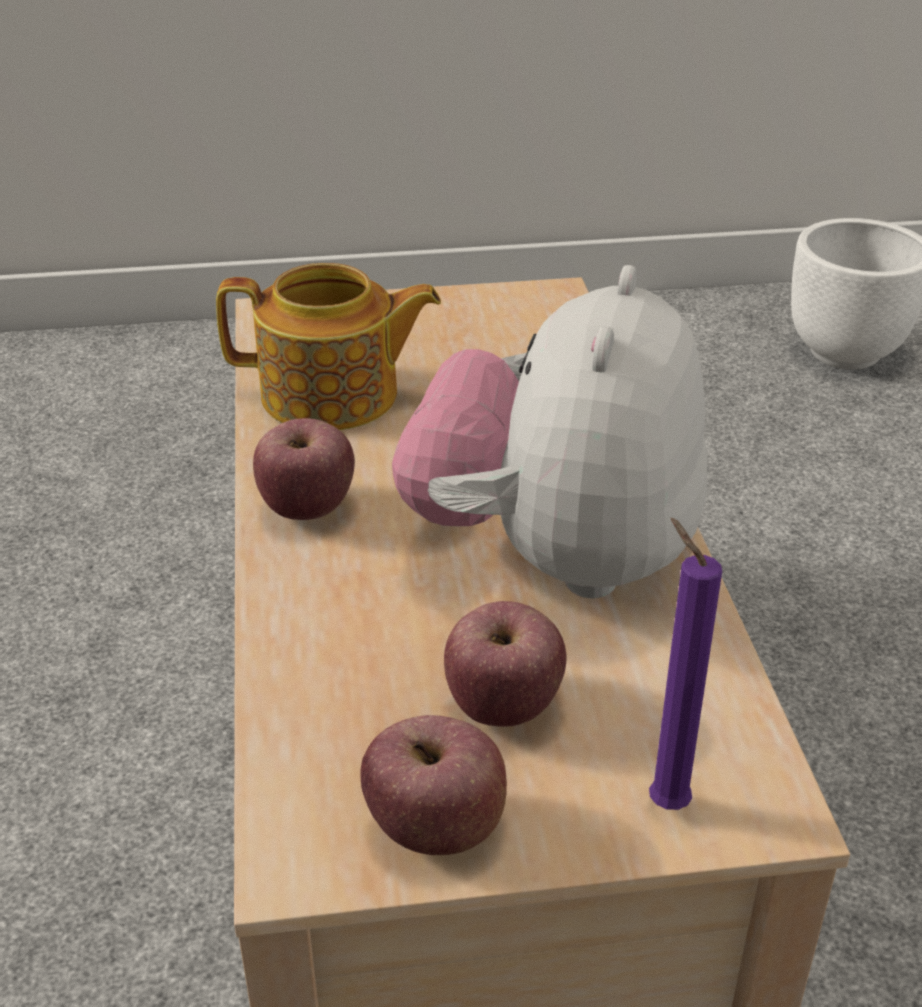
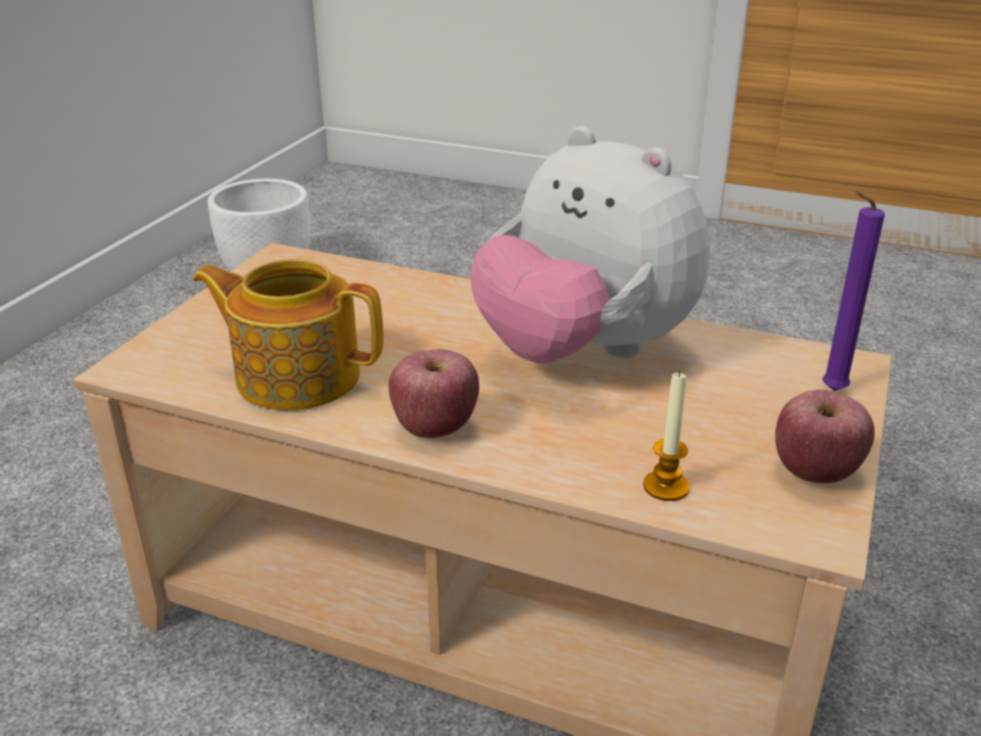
camera: 60 degrees left, 5 degrees down
(312, 704) = (666, 487): none -> candle
(333, 396) = (296, 376): teapot -> teapot turned 105 degrees counterclockwise
(503, 706) = (718, 415): apple -> none

